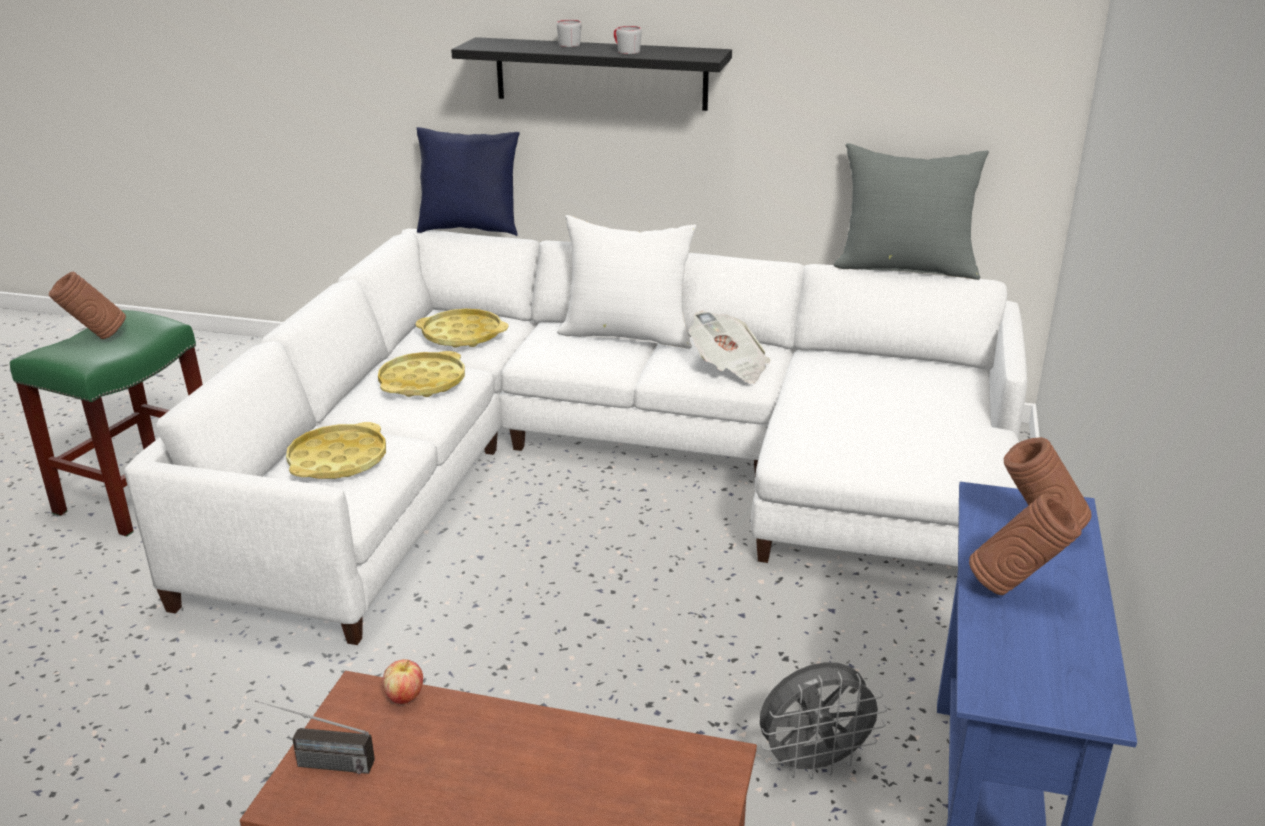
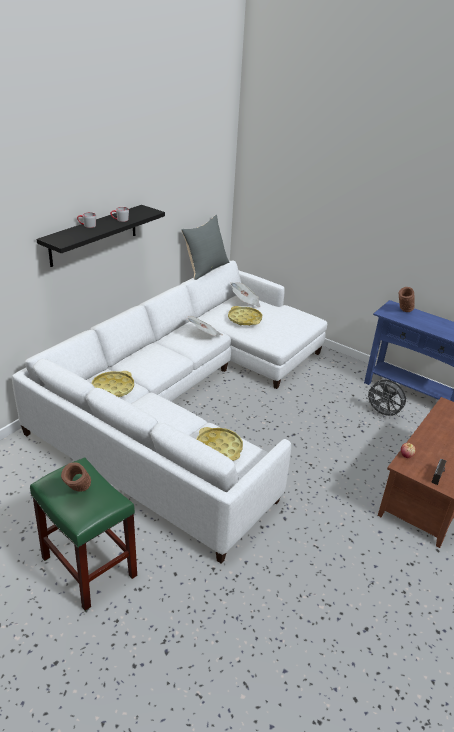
camera: 70 degrees left, 5 degrees up
(422, 382) = (156, 410): yellow tray -> yellow tray (244, 319)
(470, 229) = (56, 342): blue pillow -> none
(627, 334) = (152, 347): white pillow -> none
(814, 763) = (383, 414): grey fan -> grey fan turned 120 degrees clockwise
(932, 377) = (245, 302): none -> newspaper
(1015, 589) = (430, 325): brown vase -> none

